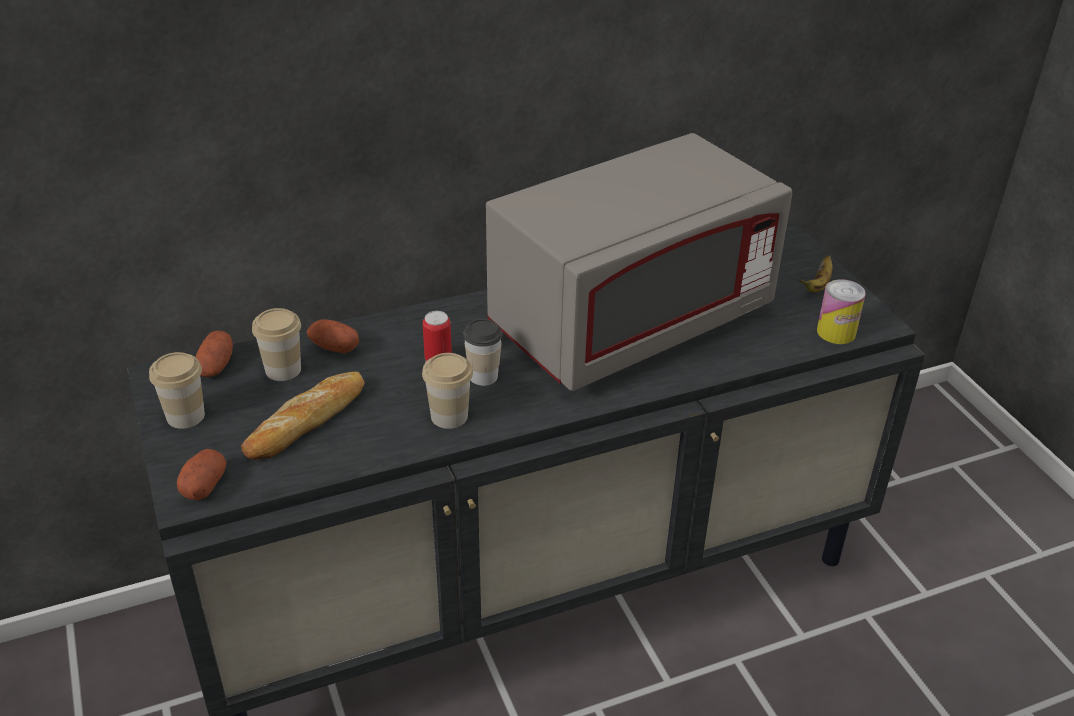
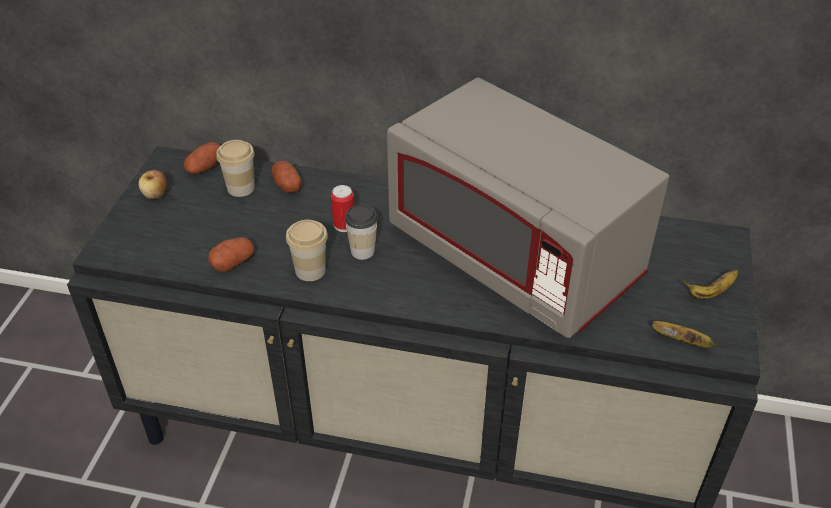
camera: 35 degrees right, 5 degrees up
(185, 416) = (156, 194): cup -> apple
(204, 485) = (121, 247): potato -> potato (233, 262)
(307, 420) = (220, 231): bread -> none
(631, 322) = (514, 256): grey microwave -> grey microwave turned 45 degrees clockwise
(836, 332) = (682, 341): can -> banana

